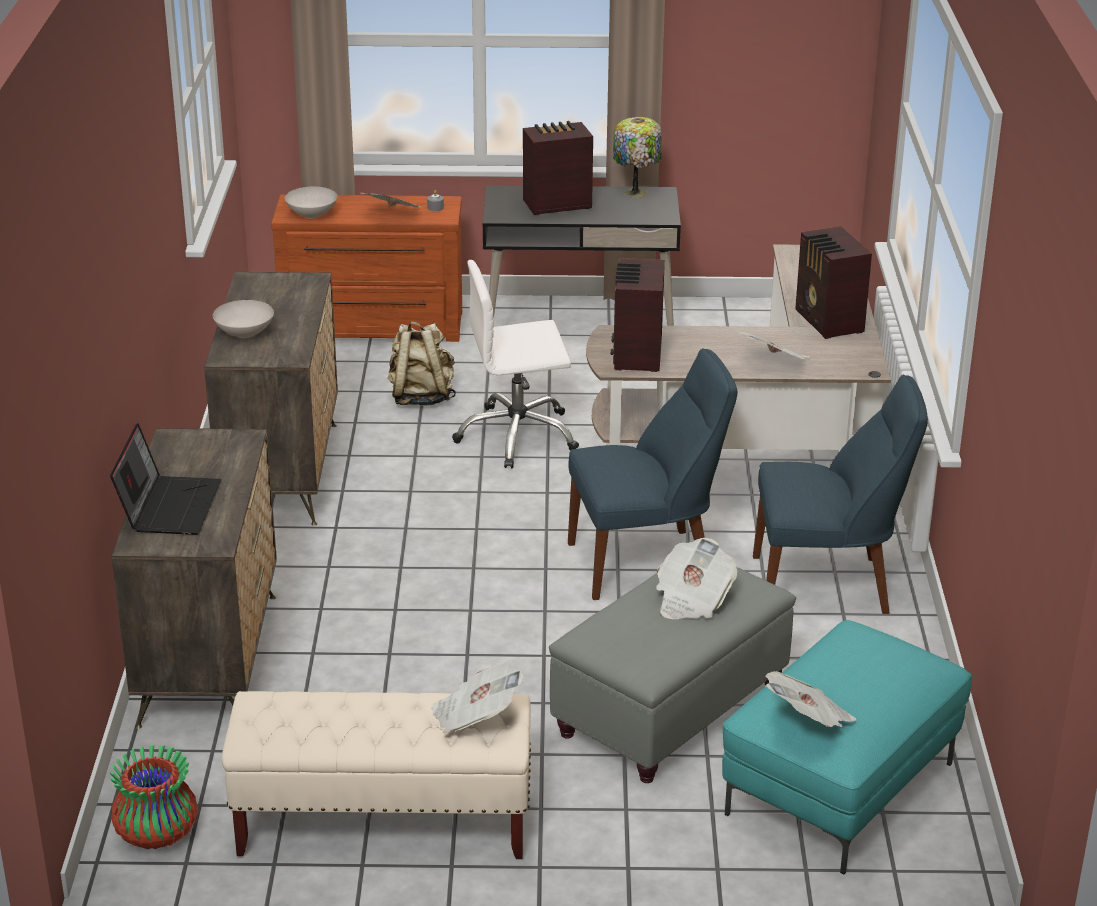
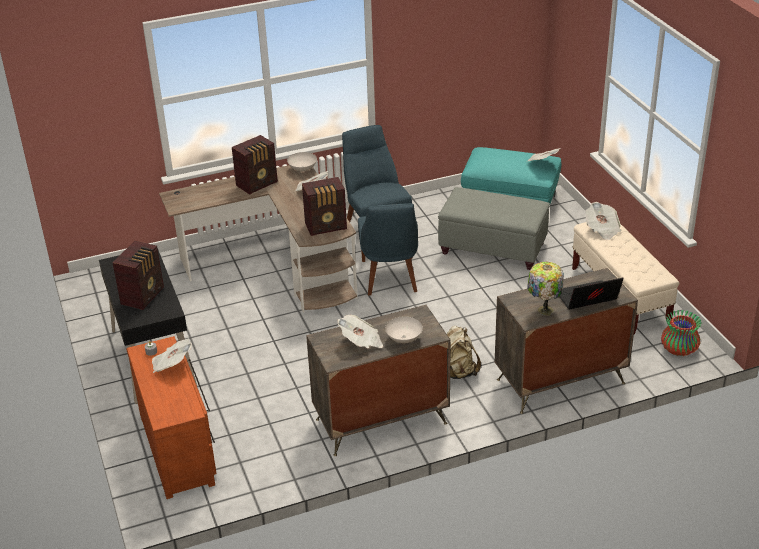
camera: 110 degrees left, 5 degrees up
(312, 215) = (185, 401): white bowl -> white bowl (302, 169)
(421, 397) = (266, 396): beige backpack -> beige backpack (457, 372)
(517, 436) = (293, 347): white office chair -> none
(555, 204) = (144, 295): radio -> radio turned 120 degrees counterclockwise
(637, 192) = (112, 271): table lamp -> table lamp (544, 310)
(647, 562) = (390, 278): blue chair -> blue chair turned 150 degrees counterclockwise
(692, 599) = (481, 204): newspaper -> newspaper (361, 342)

